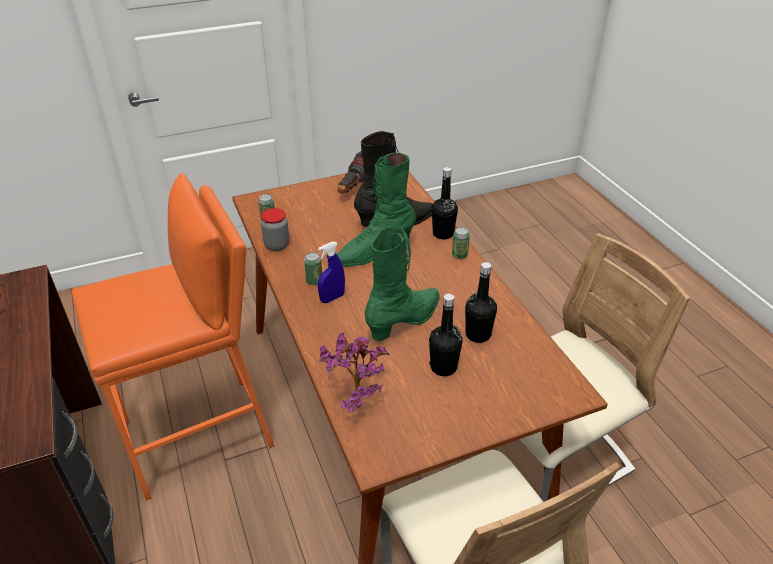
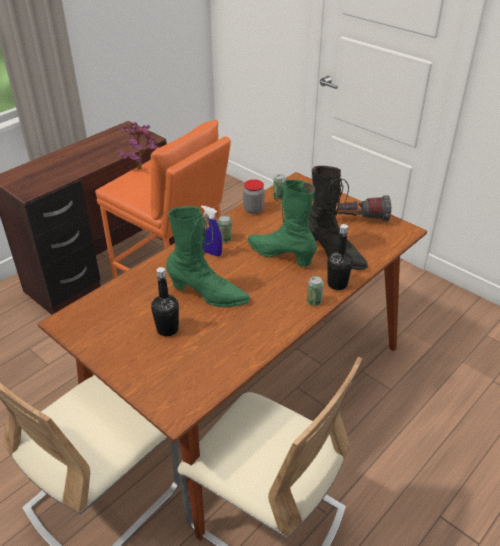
camera: 65 degrees right, 0 degrees up
(354, 401) = (112, 296): potted plant -> potted plant (141, 167)
(478, 334) = (216, 338): black bottle -> none

